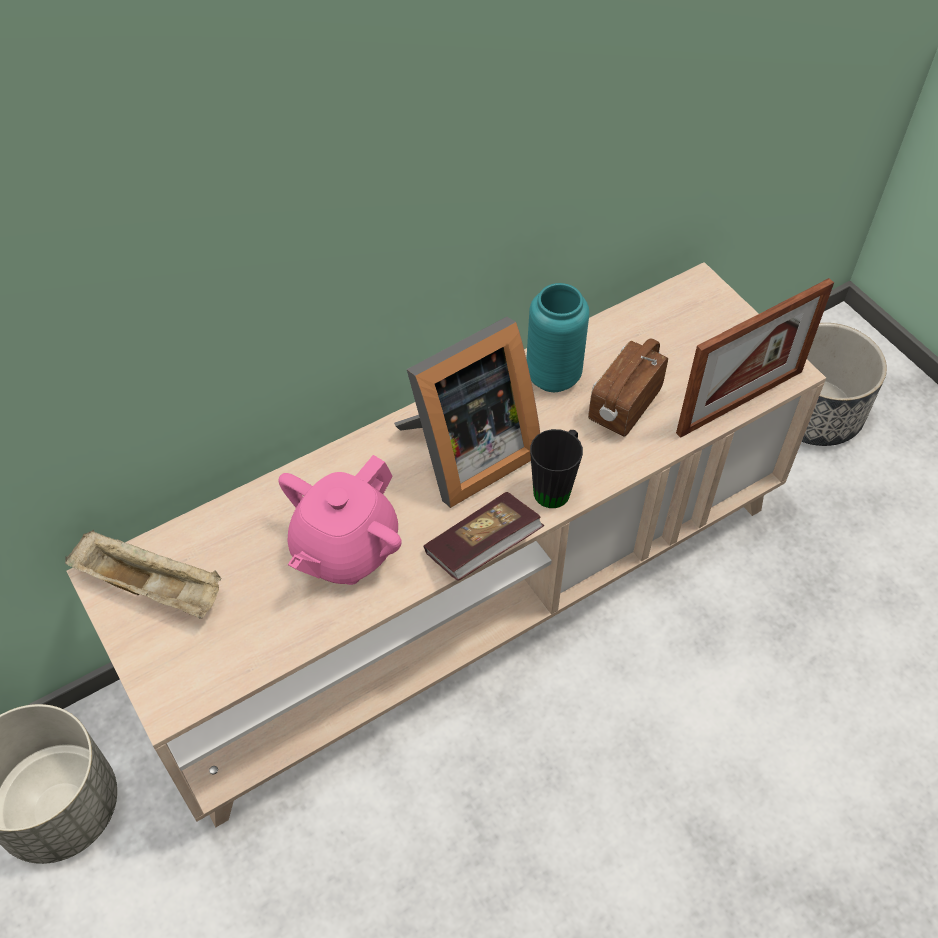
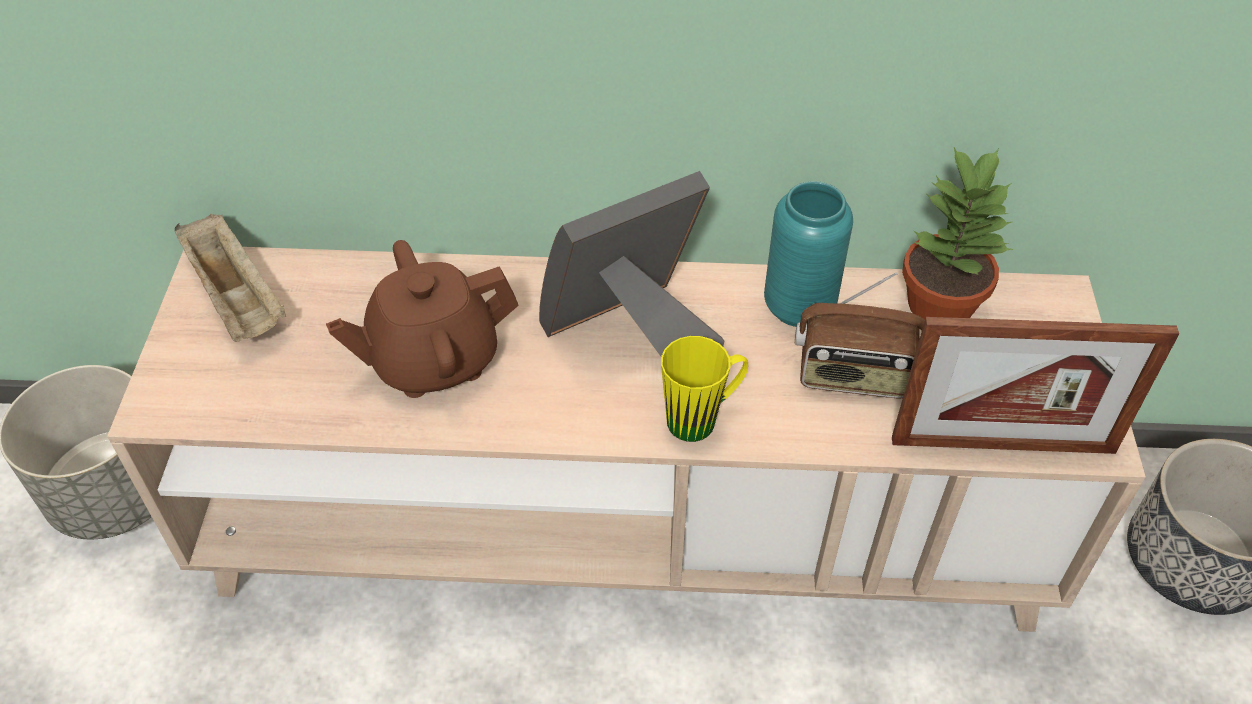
camera: 35 degrees right, 5 degrees down
(344, 549) = (433, 360): pink teapot -> brown teapot
(465, 454) = (634, 335): picture frame -> picture frame turned 150 degrees clockwise
(482, 548) = (568, 436): book -> none
(556, 485) = (703, 418): black mug -> yellow mug
(623, 405) = (853, 376): radio -> radio turned 150 degrees counterclockwise
(635, 327) = (940, 303): none -> potted plant

